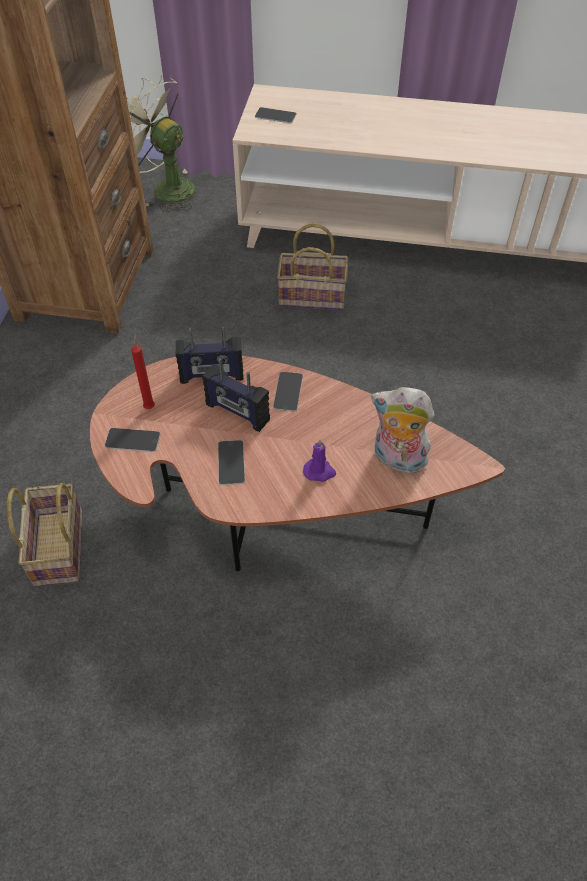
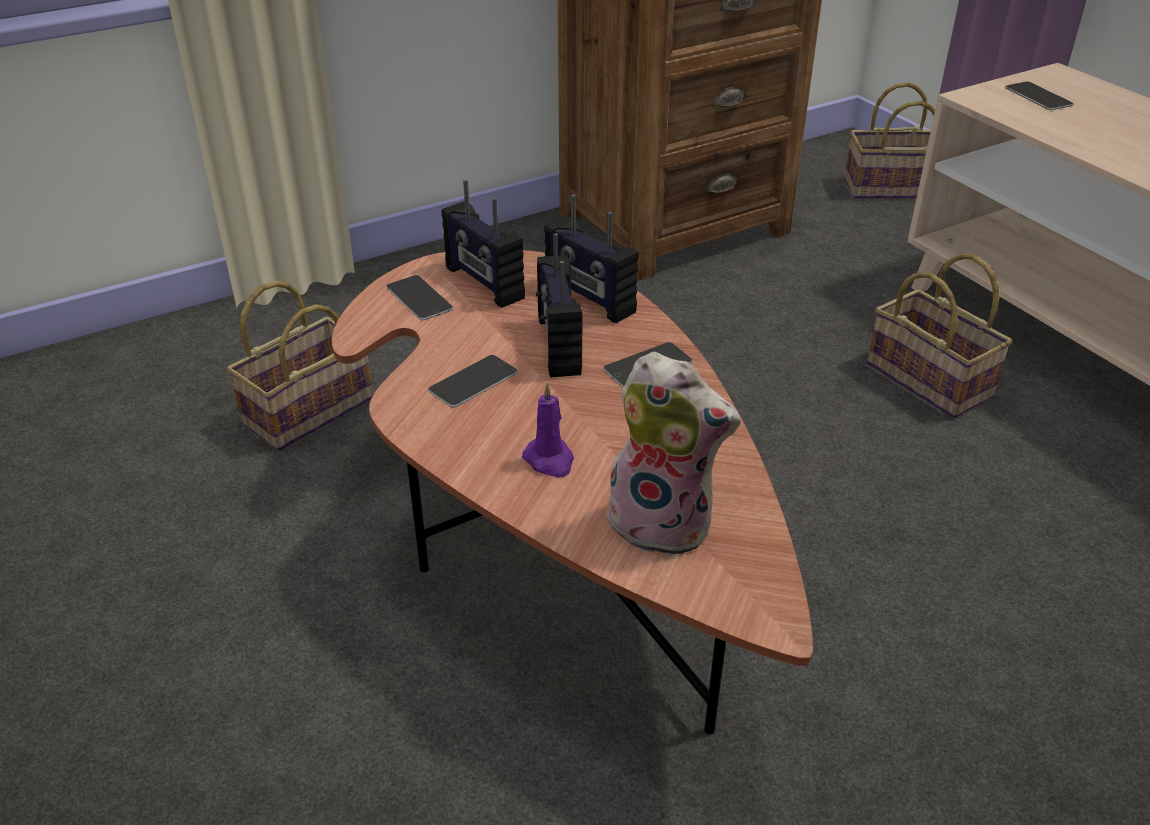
camera: 50 degrees right, 15 degrees down
(149, 406) = (483, 283): red candle -> radio
(166, 188) = (889, 189): beige fan -> basket
(397, 460) = (664, 523): plush toy -> plush toy turned 135 degrees clockwise

